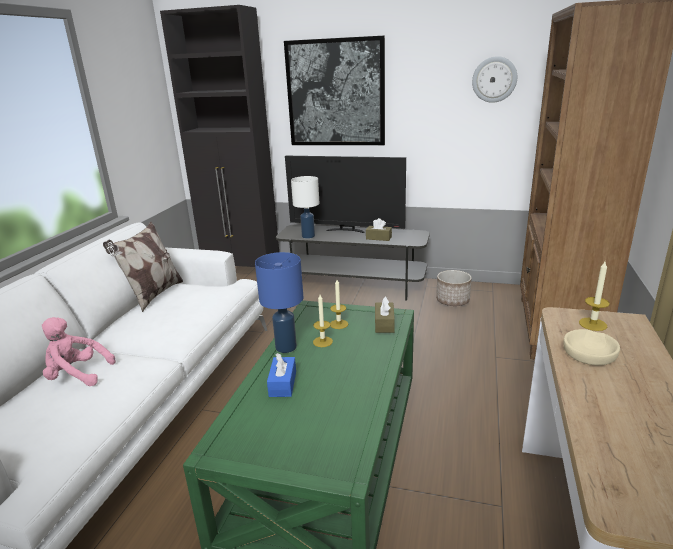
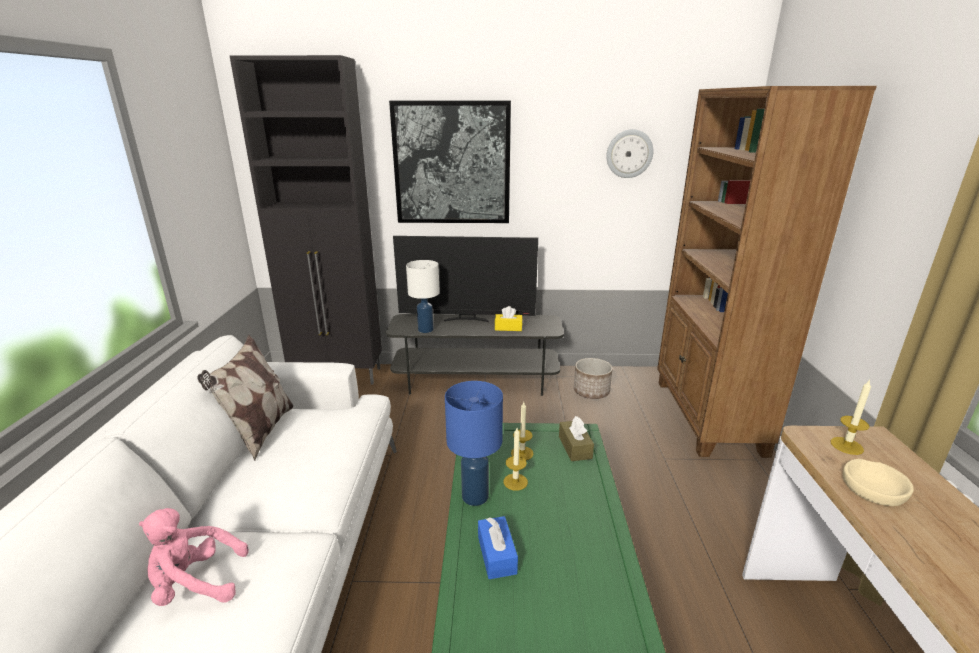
camera: 15 degrees left, 0 degrees up
(378, 238) = (508, 328): brown tissue box -> yellow tissue box

